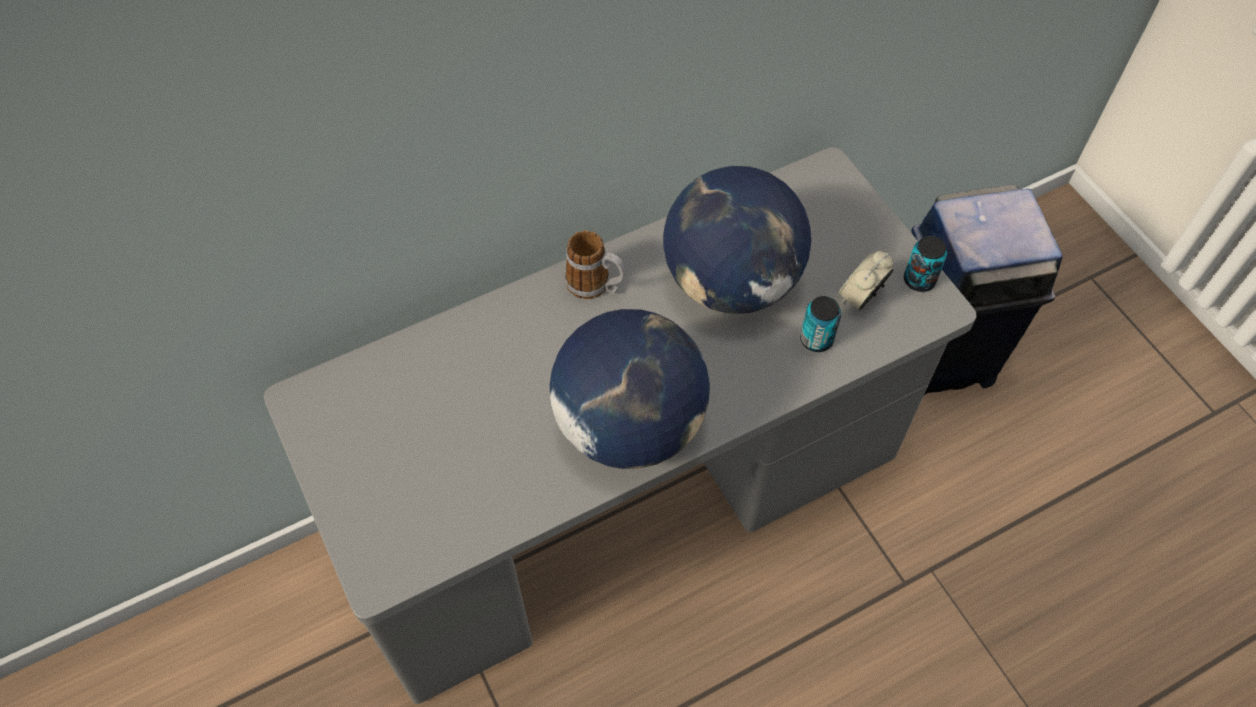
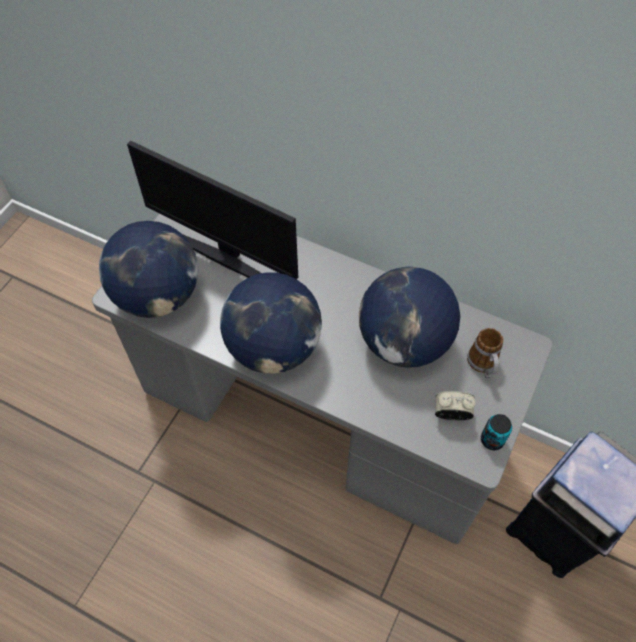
camera: 55 degrees right, 0 degrees up
(429, 520) = (158, 295): none -> globe
(438, 399) = (226, 257): none -> monitor
(596, 285) = (347, 281): mug -> mug (483, 366)
(816, 339) = (401, 407): can -> none

